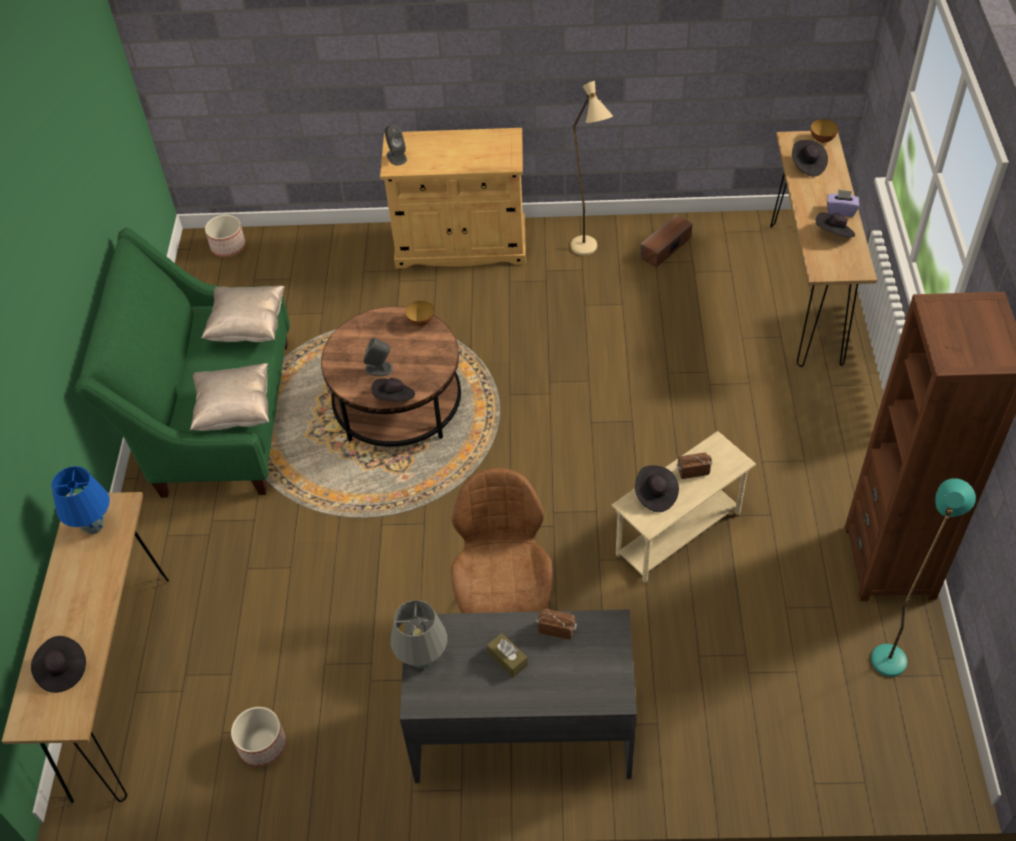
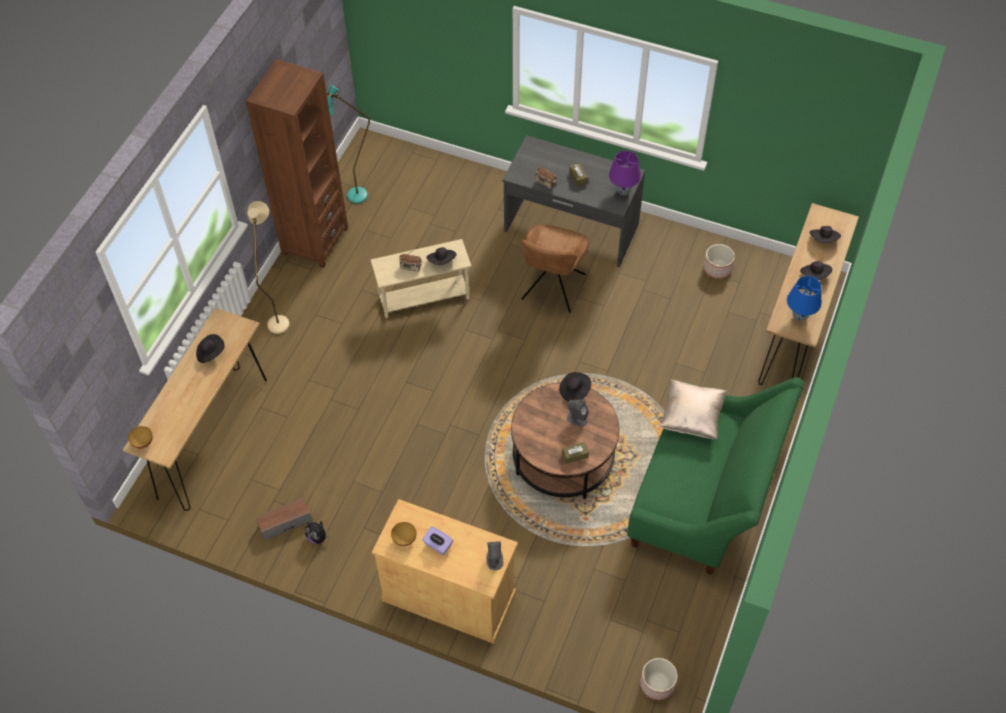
camera: 160 degrees left, 5 degrees up
(248, 327) = (665, 489): beige pillow -> none
(366, 331) = (575, 455): none -> brown tissue box
(421, 322) = (530, 448): bowl -> bowl (404, 539)
(422, 661) = (623, 191): grey table lamp -> purple table lamp
(588, 252) = (348, 543): beige floor lamp -> beige floor lamp (279, 318)
(623, 247) = (317, 537): none -> plush toy
(807, 165) = (175, 422): black hat -> black hat (815, 275)
(840, 210) = (188, 370): purple tissue box -> purple tissue box (438, 545)

